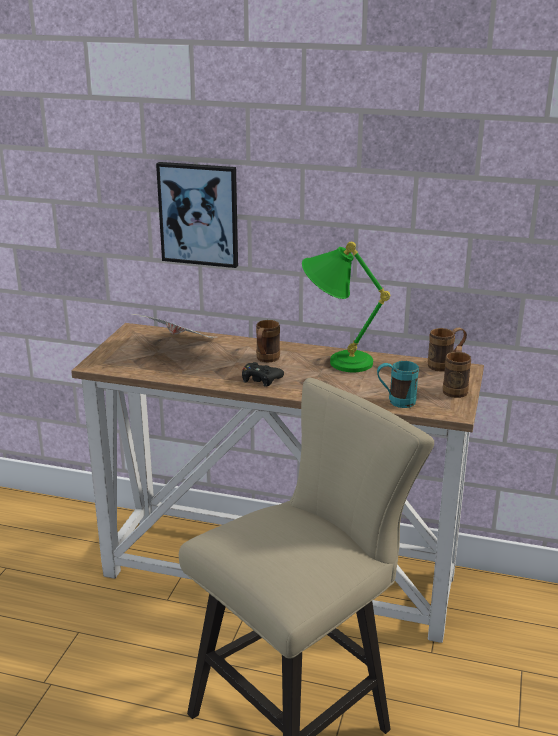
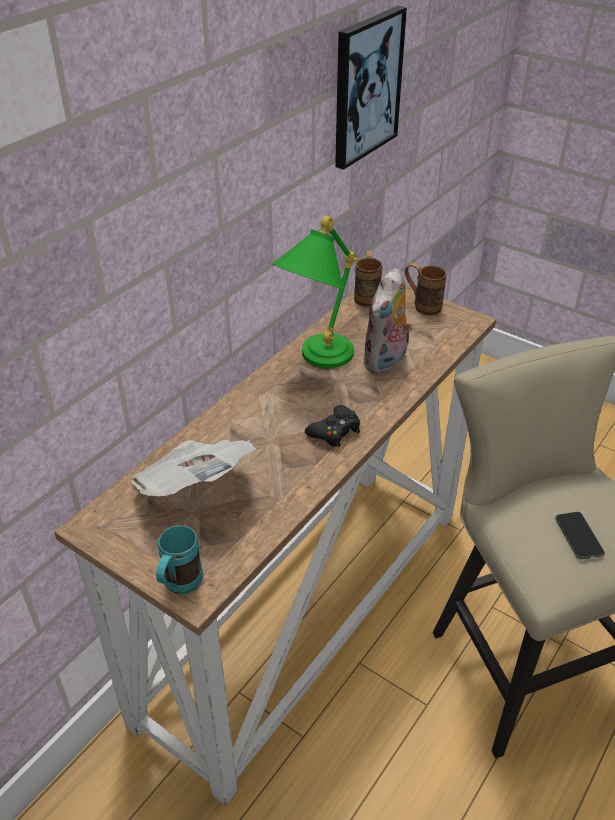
camera: 70 degrees left, 15 degrees up
(199, 214) = (113, 300): picture -> picture (366, 87)
(265, 360) = (282, 415): brown mug -> none
(266, 541) = (578, 536): none -> phone
(359, 385) = (386, 362): none -> plush toy
(395, 402) = (435, 349): turquoise mug -> turquoise mug (178, 587)

